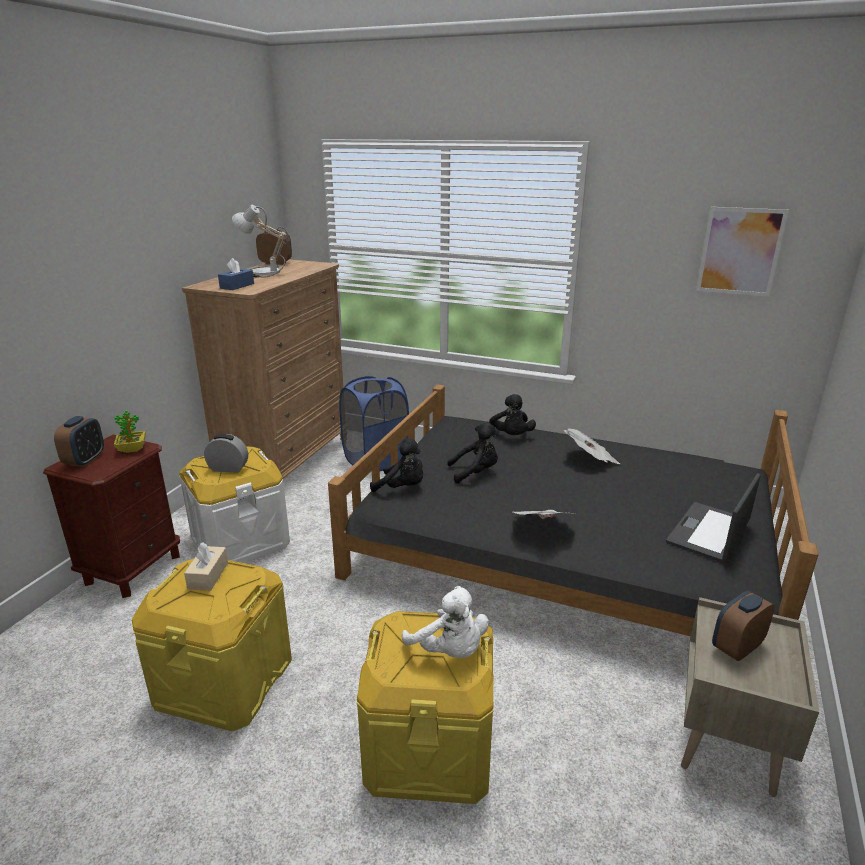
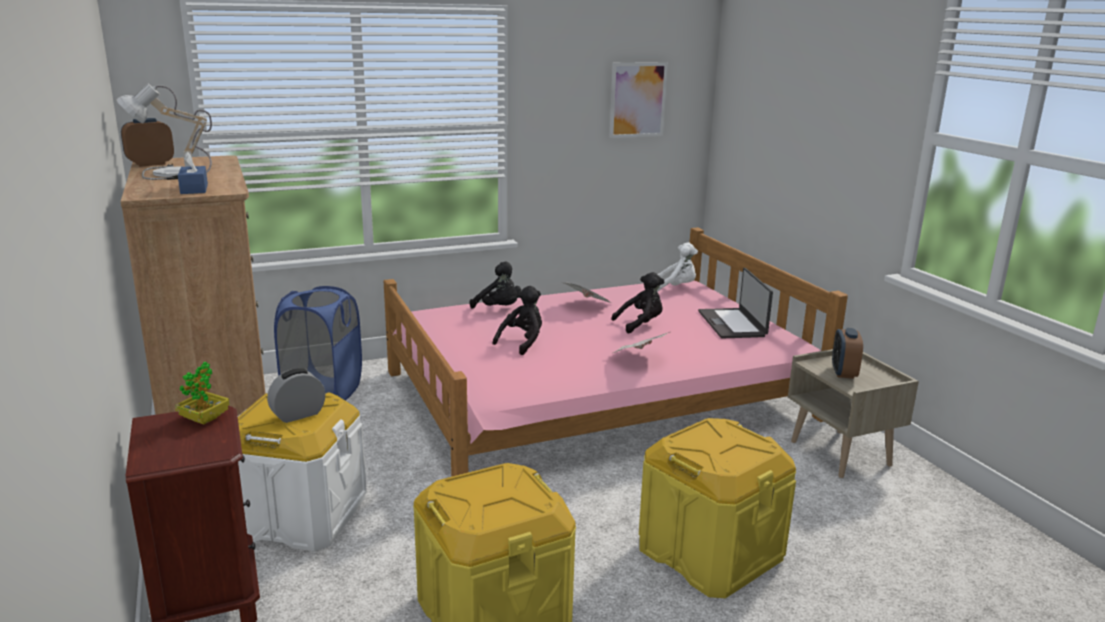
camera: 45 degrees left, 5 degrees down
(85, 460) = (166, 449): alarm clock -> none
(208, 575) = (476, 489): beige tissue box -> none
(402, 488) = (482, 374): black plush toy -> black plush toy (640, 324)
(449, 651) = (736, 440): white plush toy -> white plush toy (676, 288)
(559, 548) = (596, 396): black bed -> pink bed

